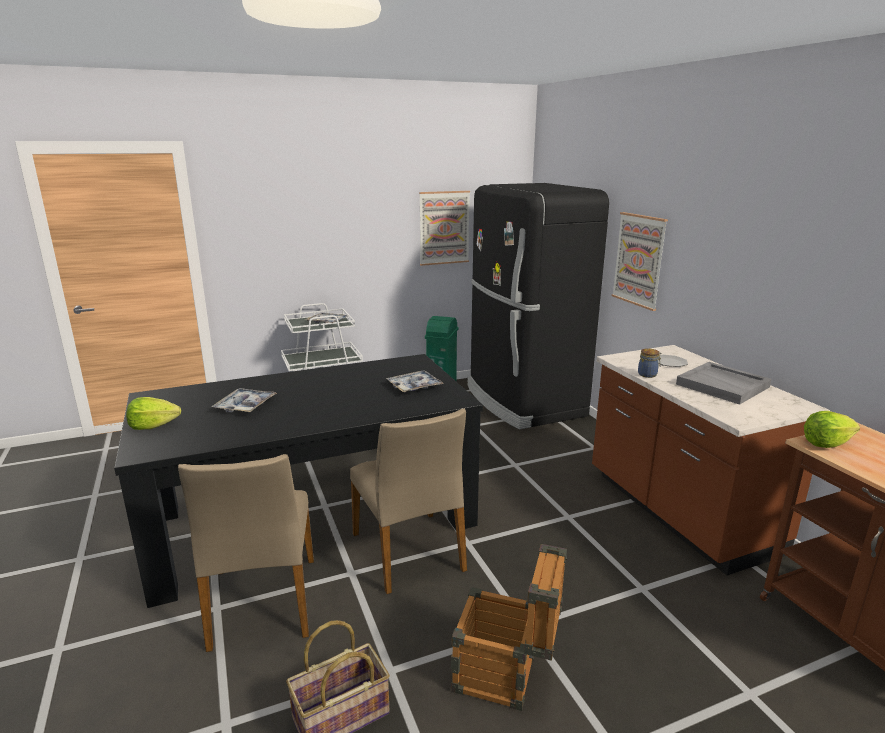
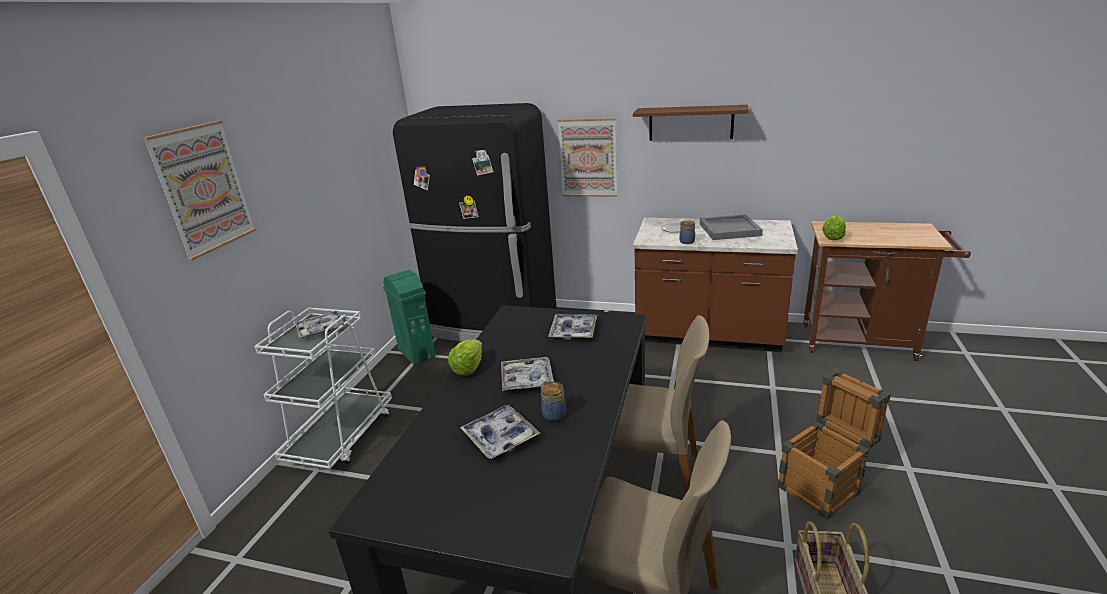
camera: 50 degrees left, 5 degrees up
(153, 426) = (477, 522): lettuce -> lettuce (468, 368)
(285, 414) = (553, 415): none -> jar
(324, 392) = (527, 379): none -> tray
(444, 228) = (361, 176): picture -> picture (203, 189)
(736, 240) = (690, 123): none -> brown shelf

